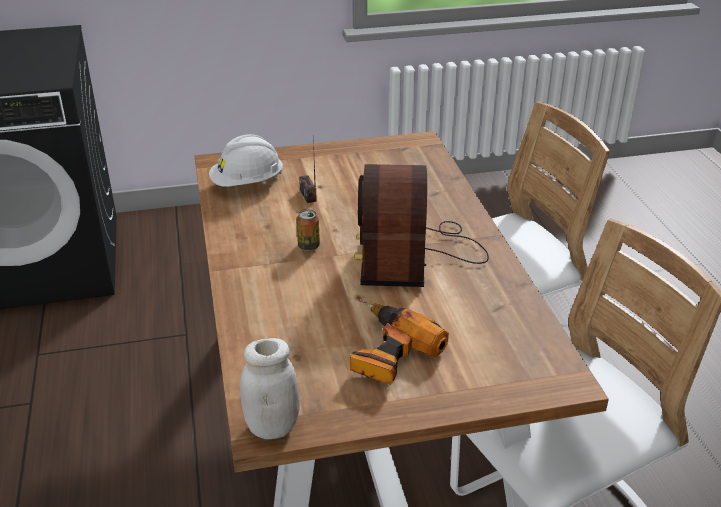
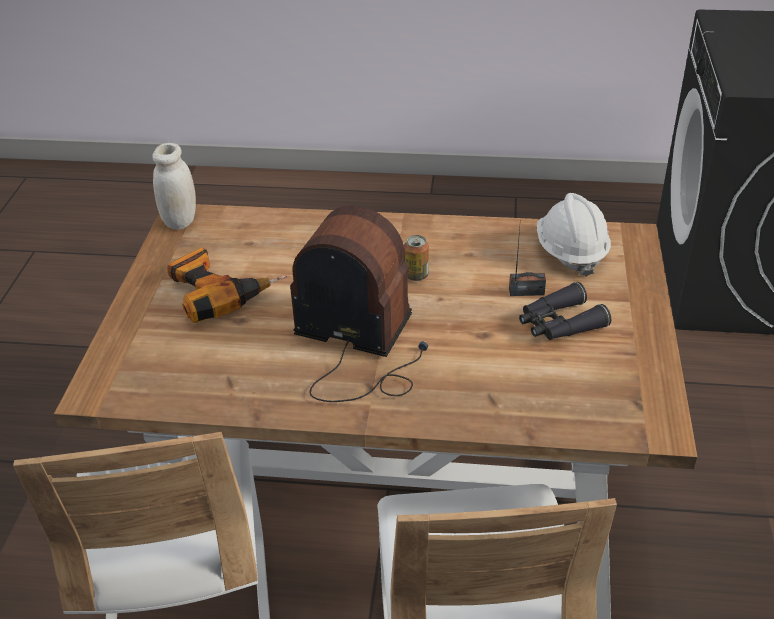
camera: 110 degrees right, 5 degrees up
(340, 179) = (559, 324): none -> black binoculars

